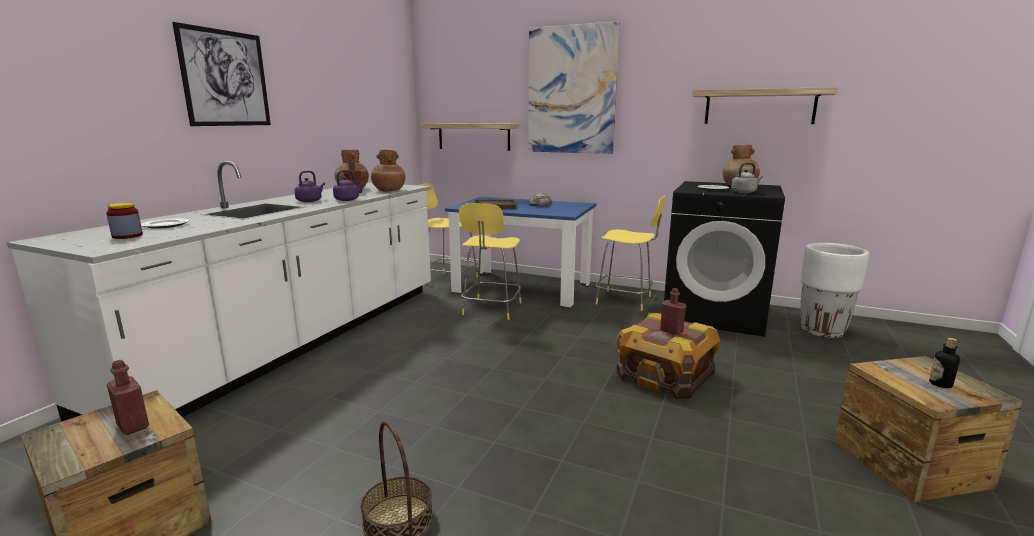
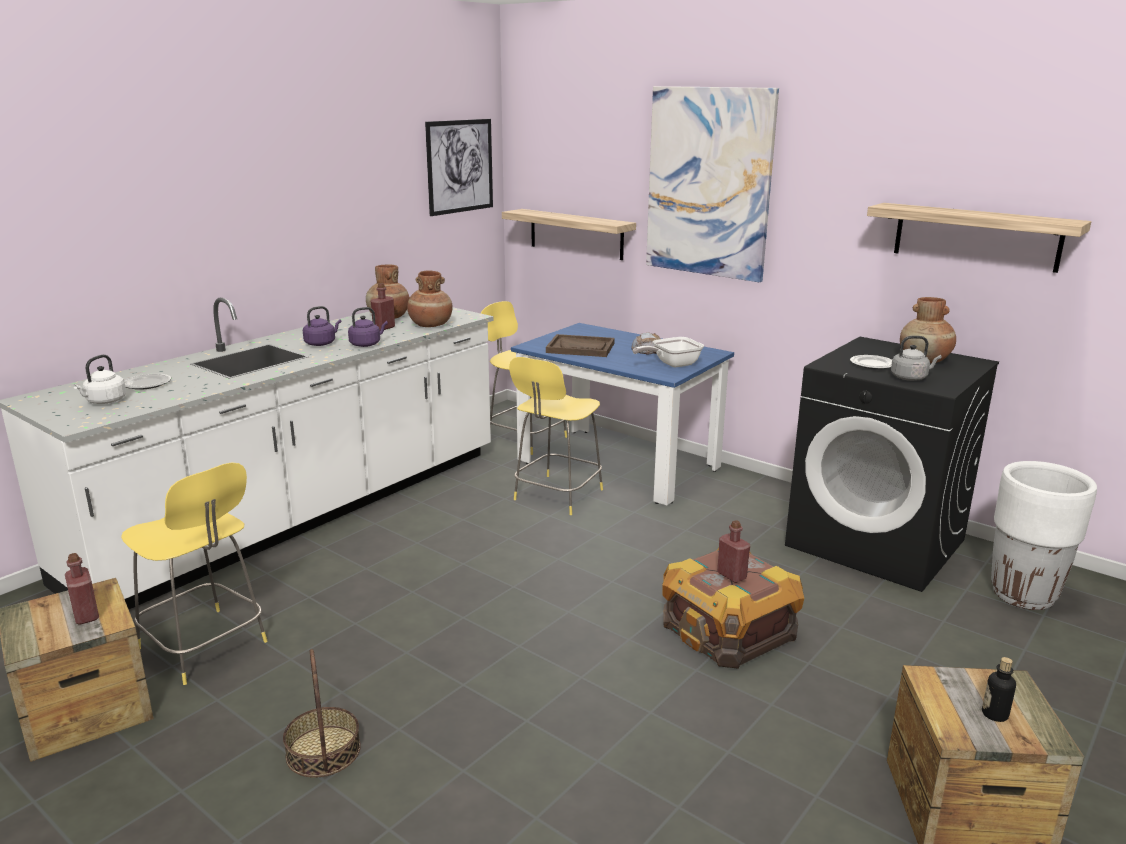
camera: 15 degrees right, 5 degrees up
(127, 236) = (104, 401): jar -> white kettle
(225, 78) = (229, 191): picture -> picture (460, 166)
(563, 209) = (671, 364): none -> frying pan
(626, 300) = (756, 503): yellow stool -> yellow stool (205, 647)

